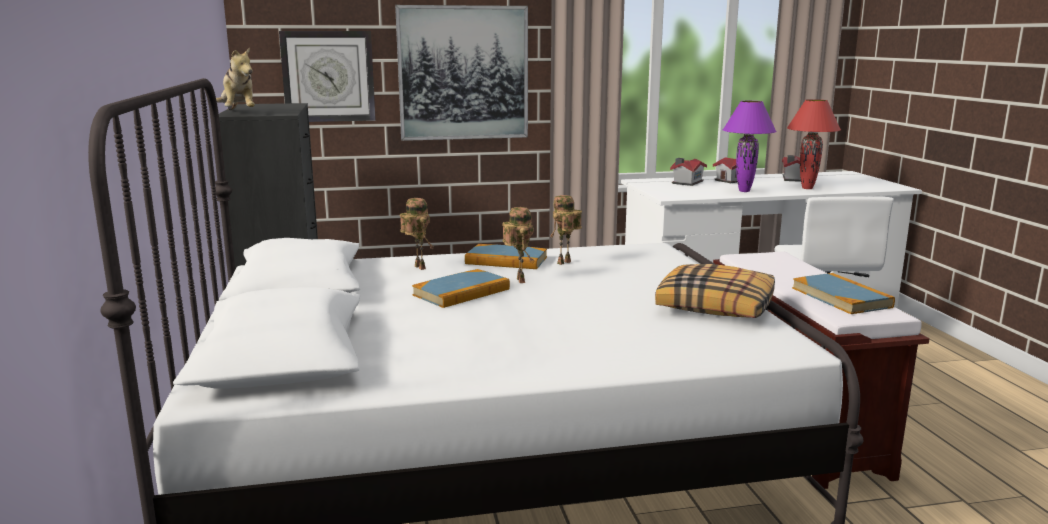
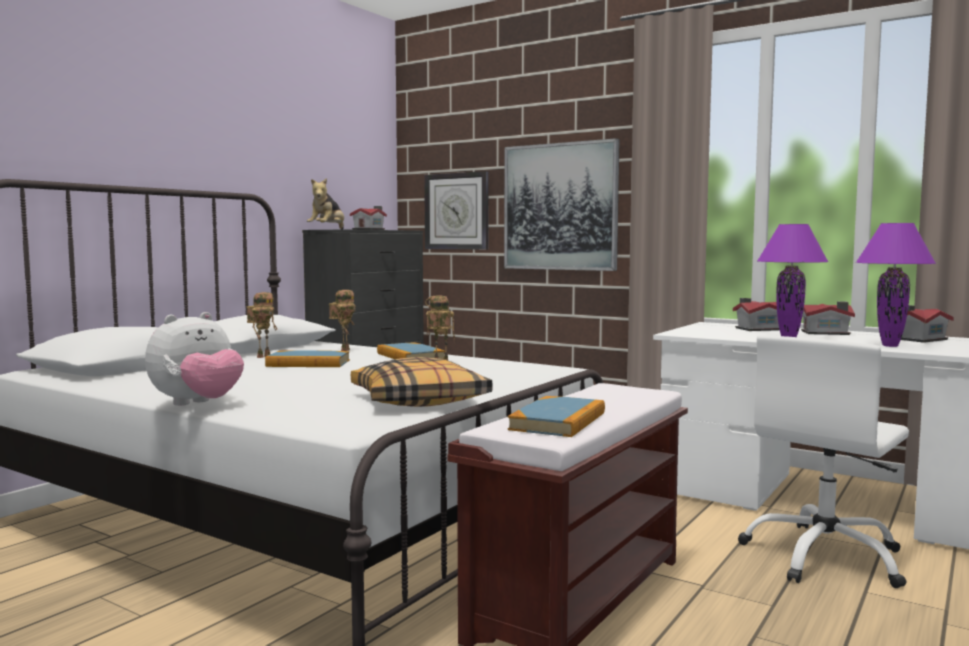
camera: 45 degrees right, 10 degrees down
(269, 108) = (370, 229): none -> toy house
(518, 280) = (367, 365): toy robot -> toy robot (263, 356)
(603, 369) = (198, 404): none -> plush toy
(806, 188) = (889, 345): red table lamp -> purple table lamp

